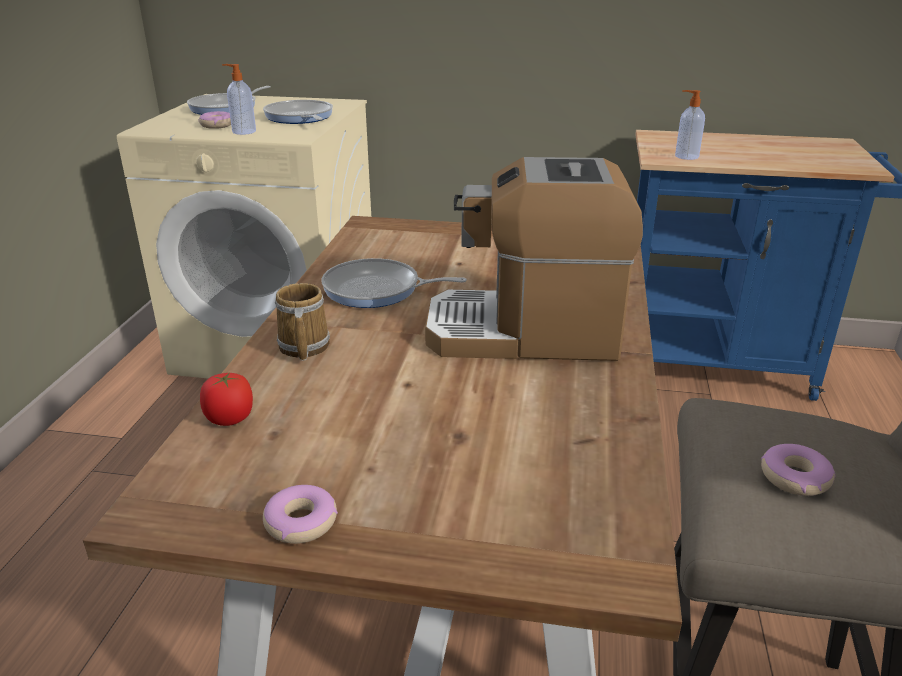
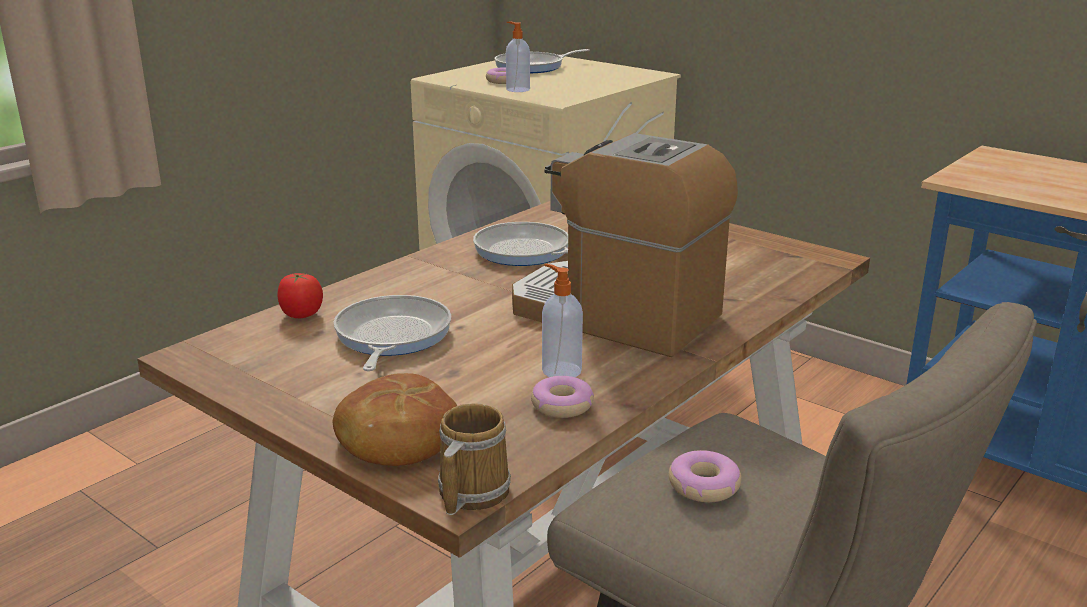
camera: 30 degrees right, 5 degrees down
(300, 118) = (587, 83): frying pan -> frying pan (391, 337)
(301, 522) = (273, 390): donut -> donut (562, 405)
(302, 347) = (411, 280): mug -> mug (469, 492)
(497, 532) = (397, 438): none -> bread
(685, 156) = (993, 182): soap dispenser -> soap dispenser (560, 370)

